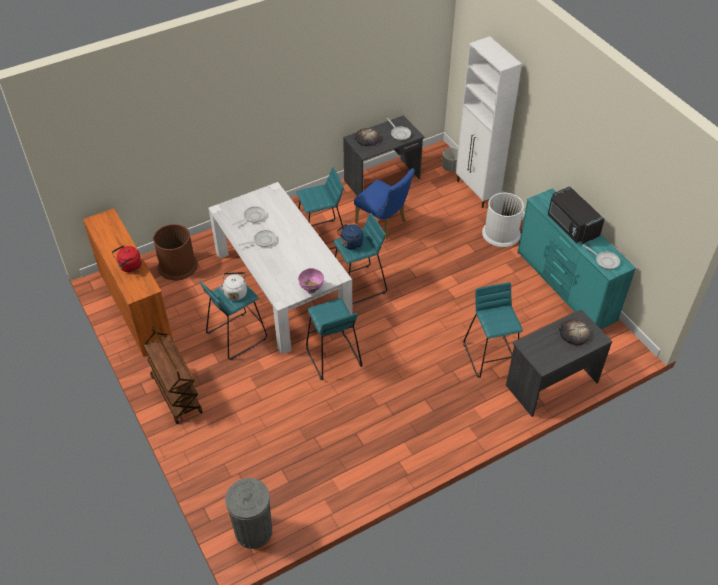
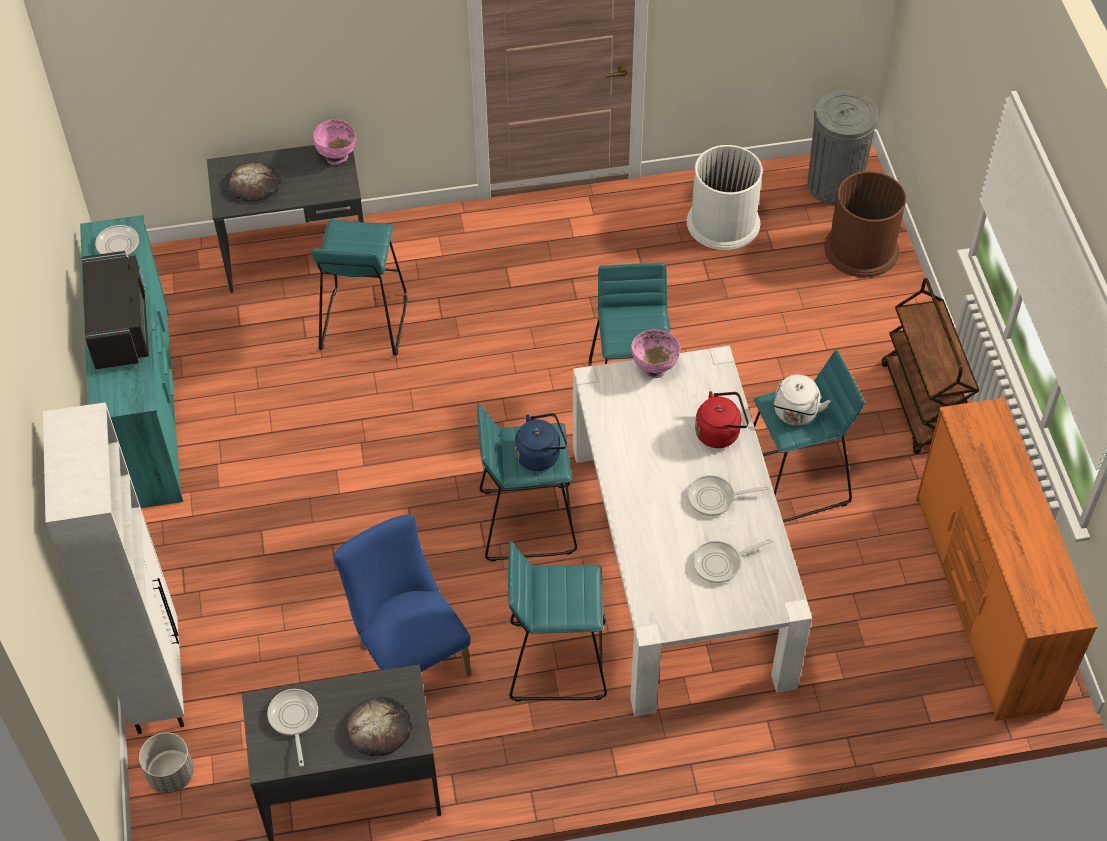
camera: 160 degrees left, 5 degrees up
(129, 267) = (998, 476): red kettle -> red kettle (720, 432)
(177, 265) = (886, 679): brown trash can -> brown trash can (861, 249)
(501, 233) = (182, 556): white trash can -> white trash can (723, 222)
(542, 362) = (337, 157): none -> pink bowl

